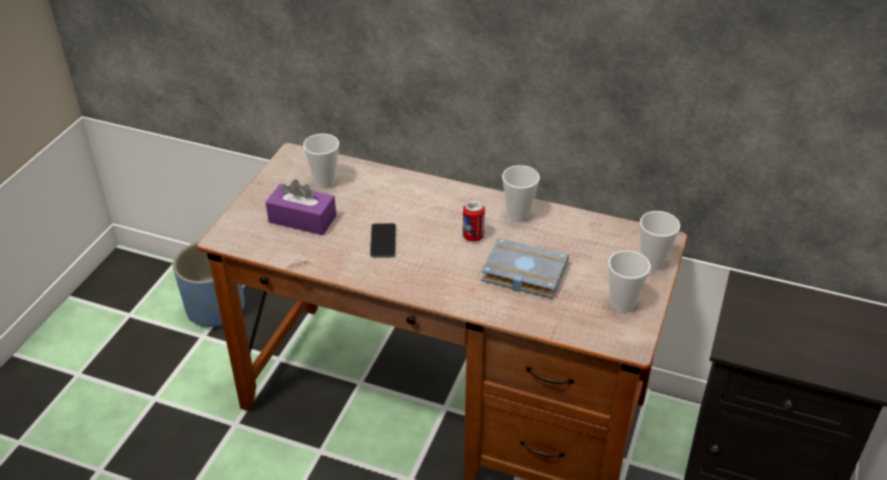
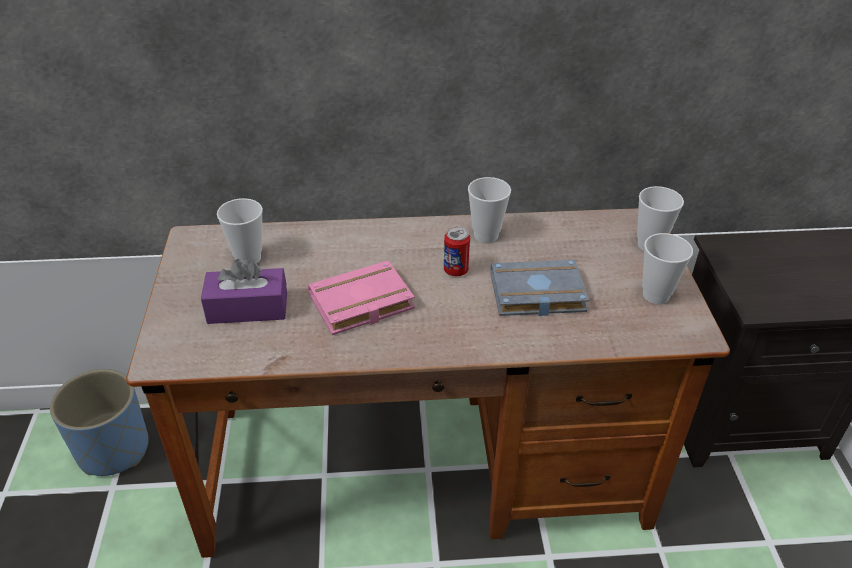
camera: 25 degrees left, 0 degrees up
(383, 241) = (360, 305): phone -> pink book

